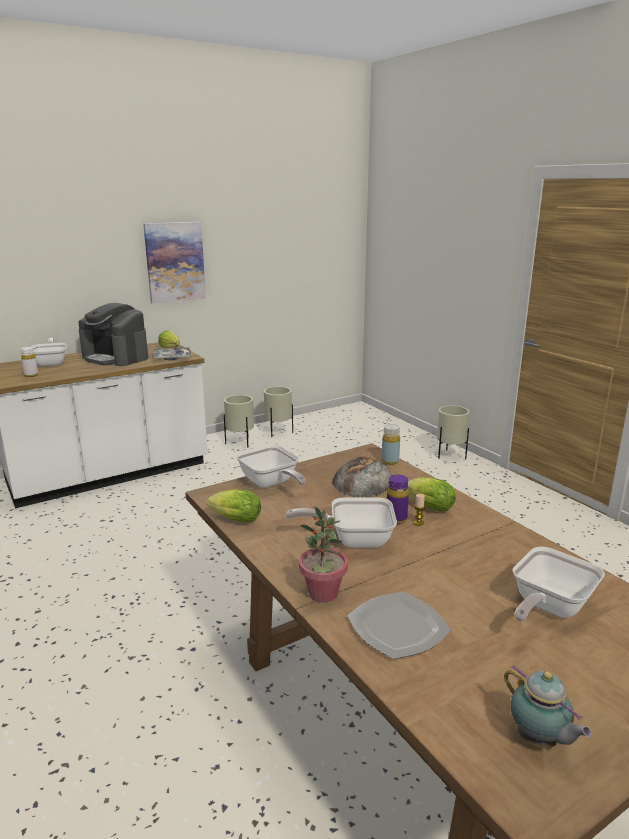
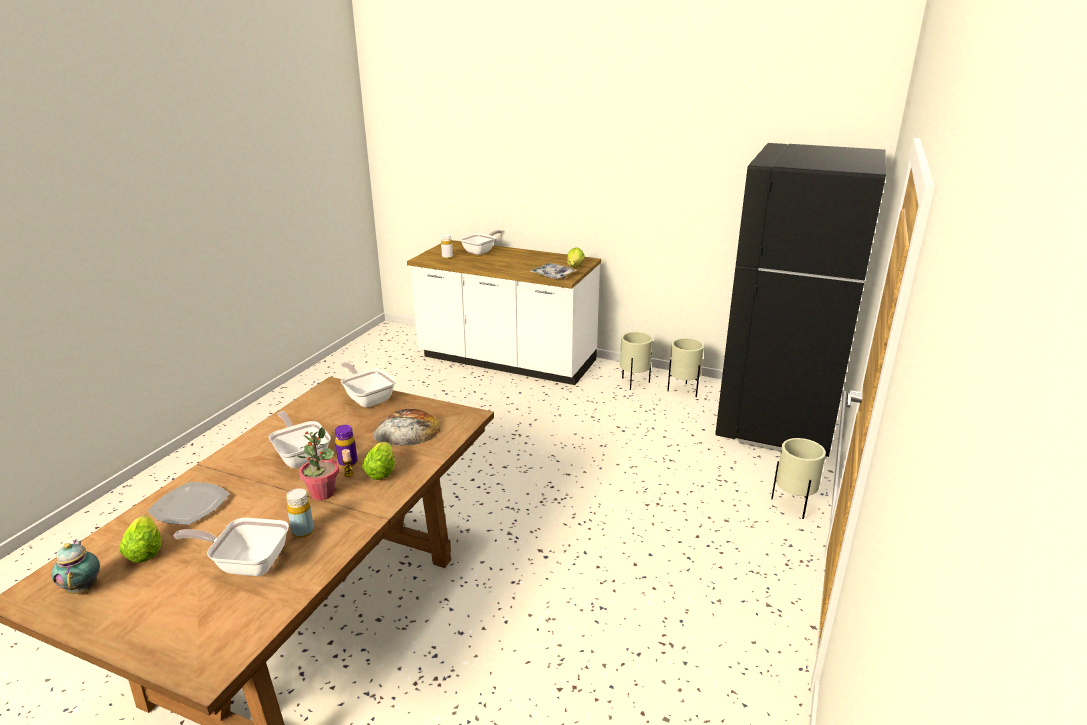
camera: 55 degrees right, 5 degrees up
(116, 357) = (523, 261): coffee machine -> none
(175, 262) = (615, 181): picture -> none
(233, 519) = (299, 405): lettuce -> lettuce (145, 550)
(271, 483) = (368, 398): frying pan -> frying pan turned 120 degrees clockwise
(323, 593) = (219, 467): potted plant -> potted plant (322, 493)
(358, 424) = (777, 422): none -> black fridge
(390, 461) = (460, 430): yellow bottle -> yellow bottle (303, 532)
(539, 740) = (83, 587): teapot -> teapot turned 135 degrees clockwise

